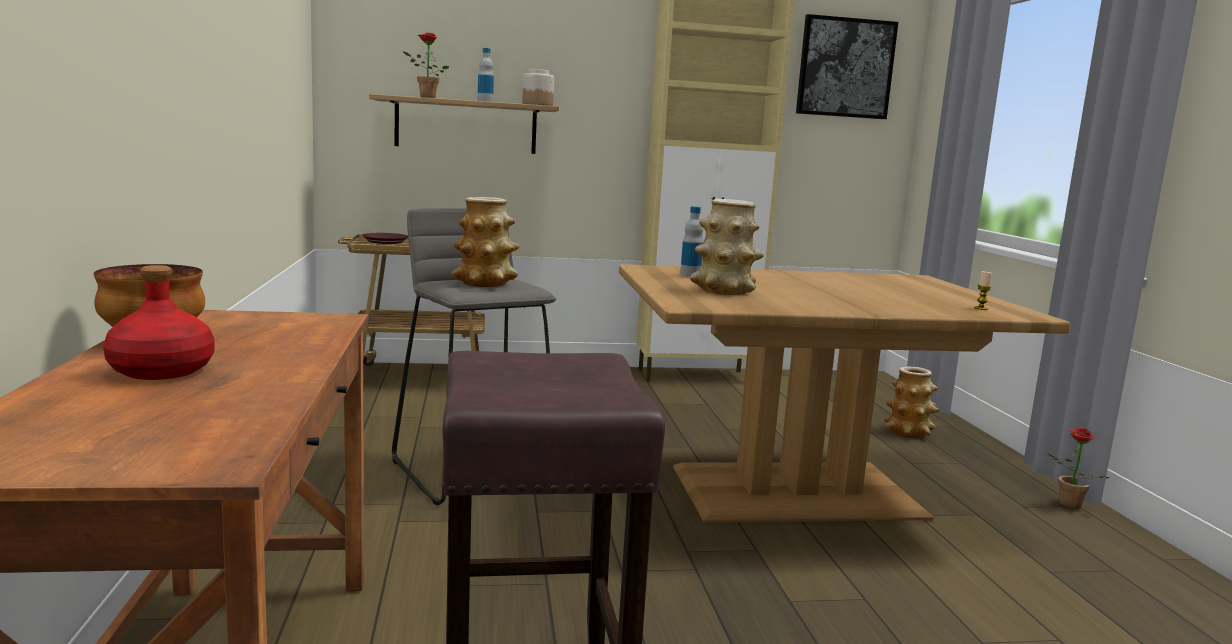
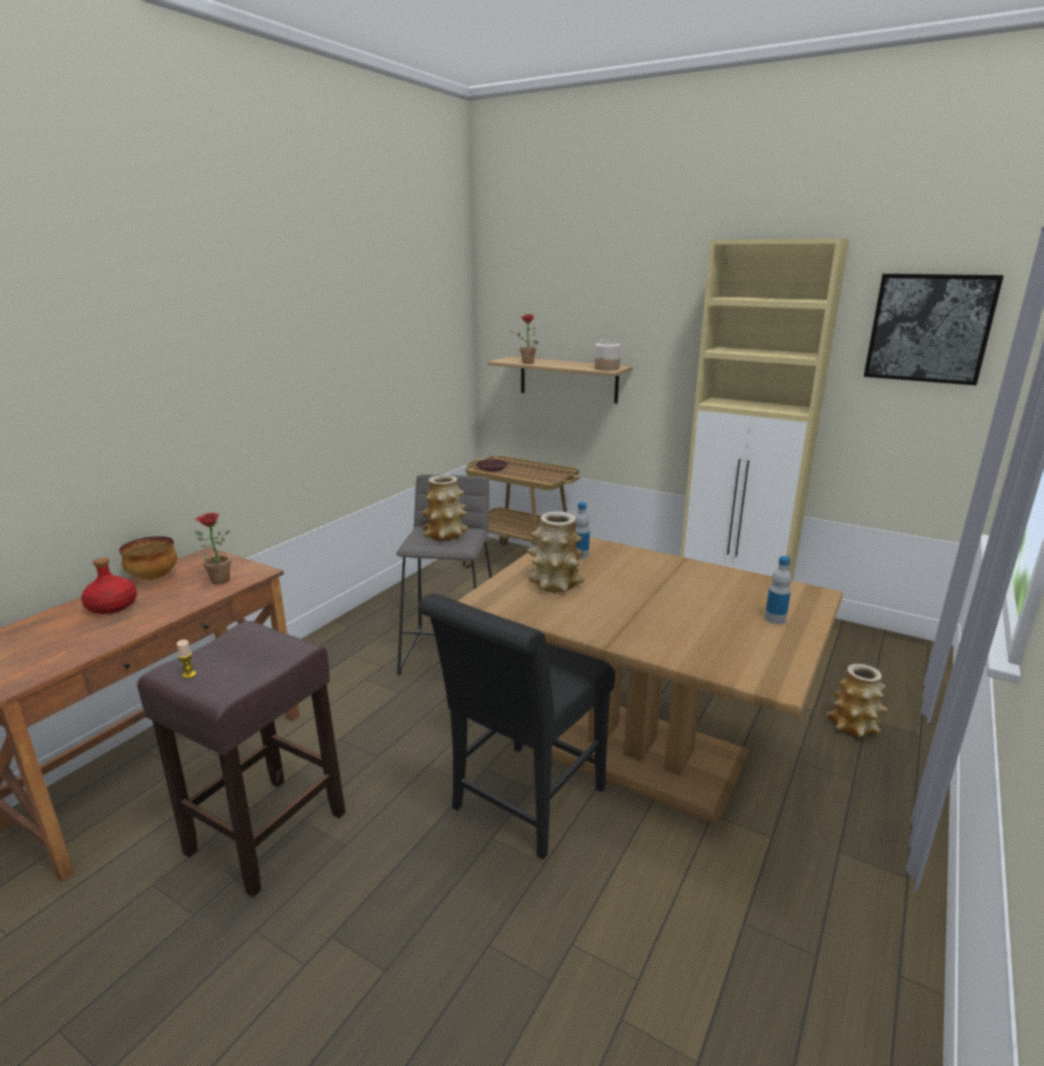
camera: 40 degrees right, 10 degrees up
(485, 101) = (568, 365): bottle -> bottle (775, 619)
(770, 565) = (522, 805): none -> black chair
(981, 308) = (745, 661): candle -> candle (189, 675)
(1067, 505) = (894, 870): potted plant -> potted plant (217, 580)

